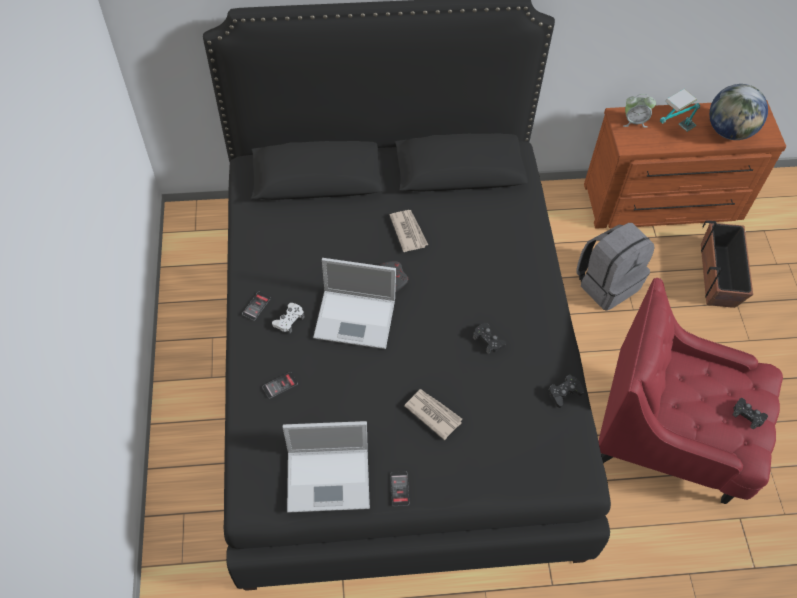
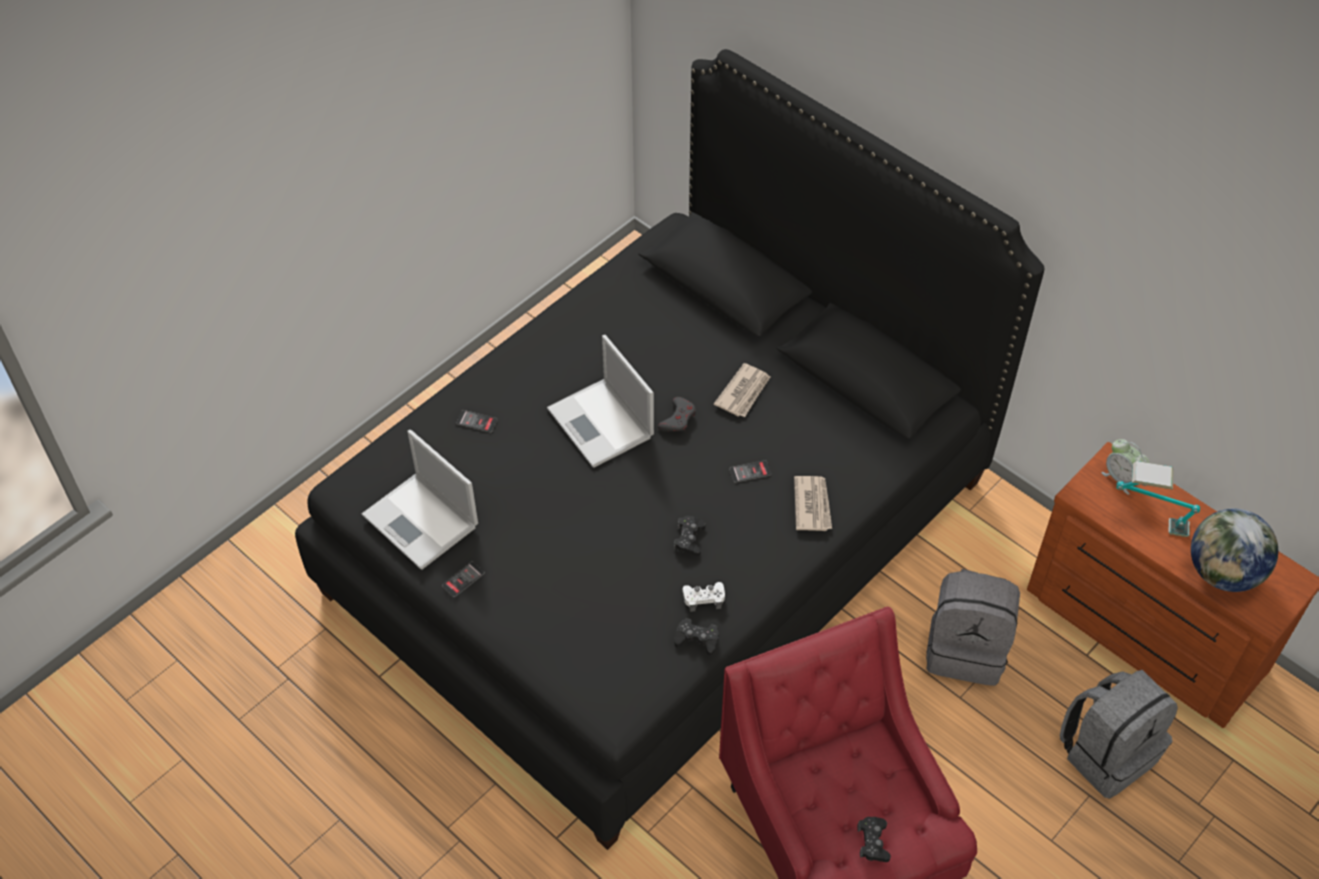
camera: 50 degrees right, 5 degrees down
(256, 306) = (537, 346): phone -> phone (750, 472)
(289, 320) = (548, 379): white game controller -> white game controller (704, 598)
(433, 413) = (564, 551): newspaper -> newspaper (812, 505)
(719, 275) = (1107, 752): planter -> grey backpack

